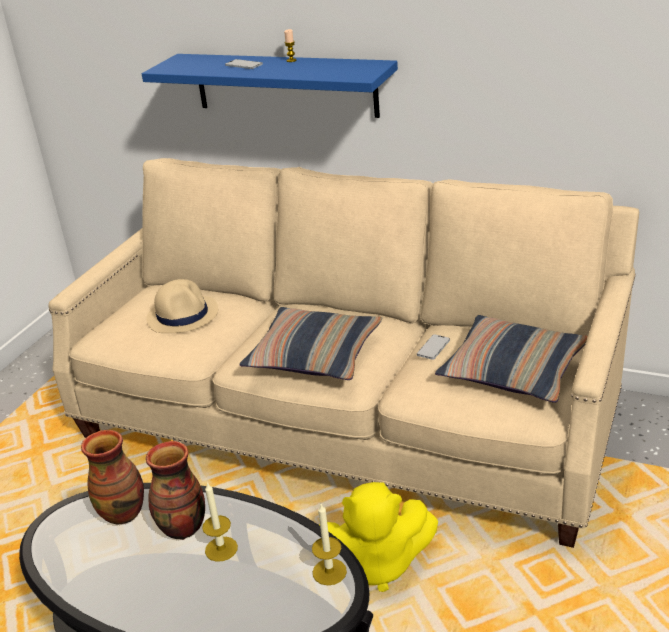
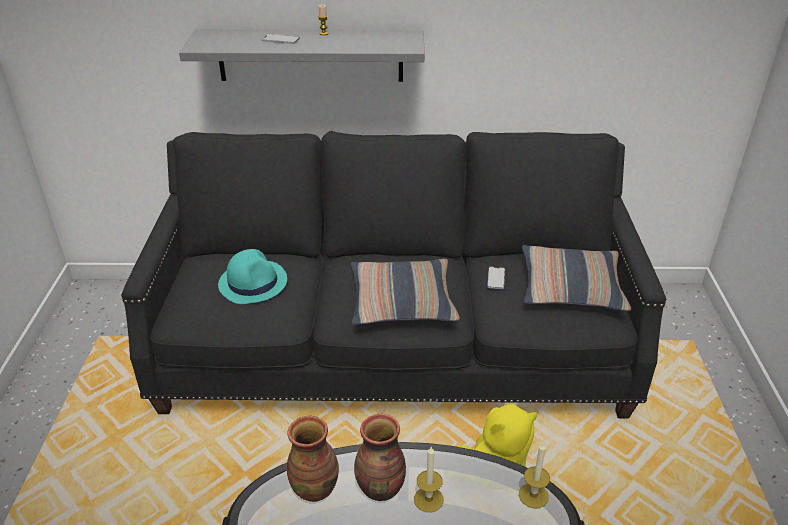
camera: 25 degrees left, 5 degrees up
(183, 315) = (253, 282): beige hat -> turquoise hat
(285, 84) = (310, 55): blue shelf -> grey shelf
(346, 420) = (395, 348): beige sofa -> black sofa

